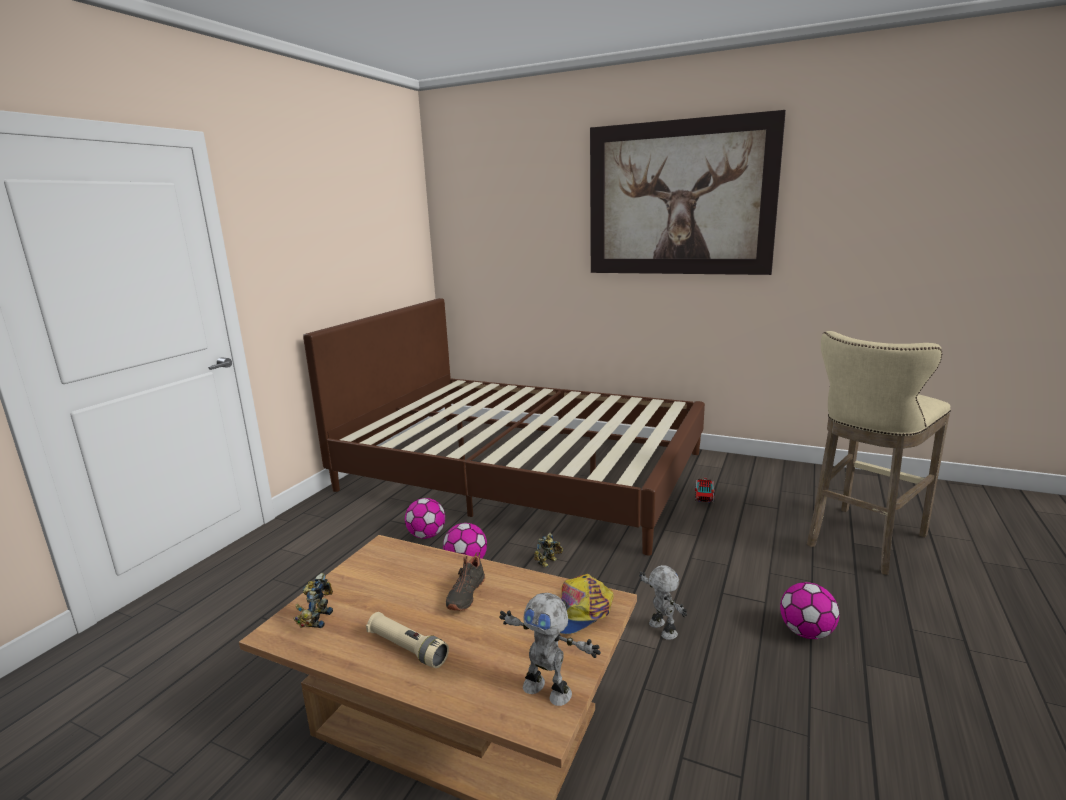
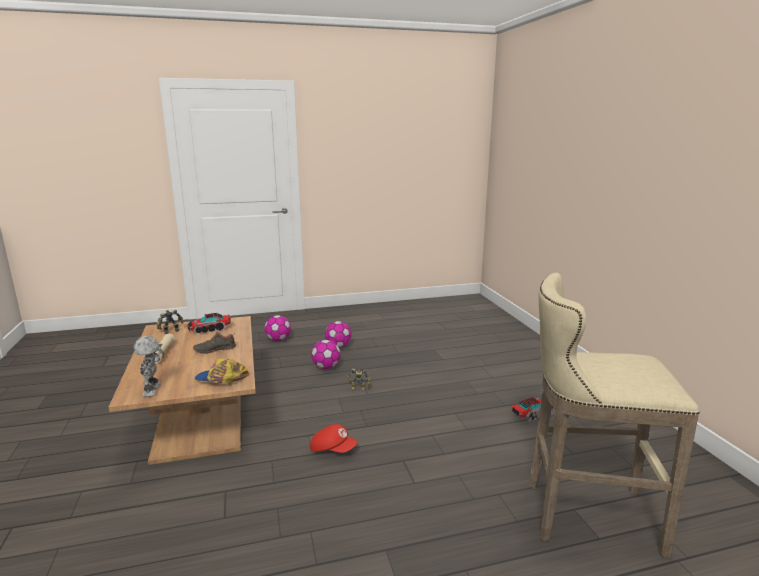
camera: 50 degrees right, 0 degrees up
(376, 580) = (209, 329): none -> toy truck
(523, 470) = (452, 340): brown bed -> none
(661, 630) = (333, 449): toy robot -> red cap
(679, 199) = (631, 128): picture -> none
(806, 632) = (396, 511): football -> football (278, 340)

